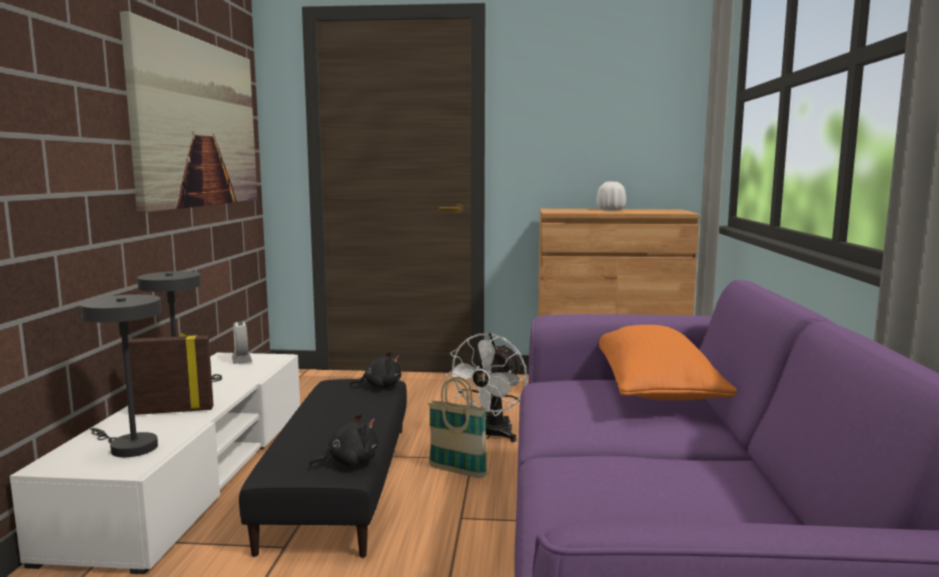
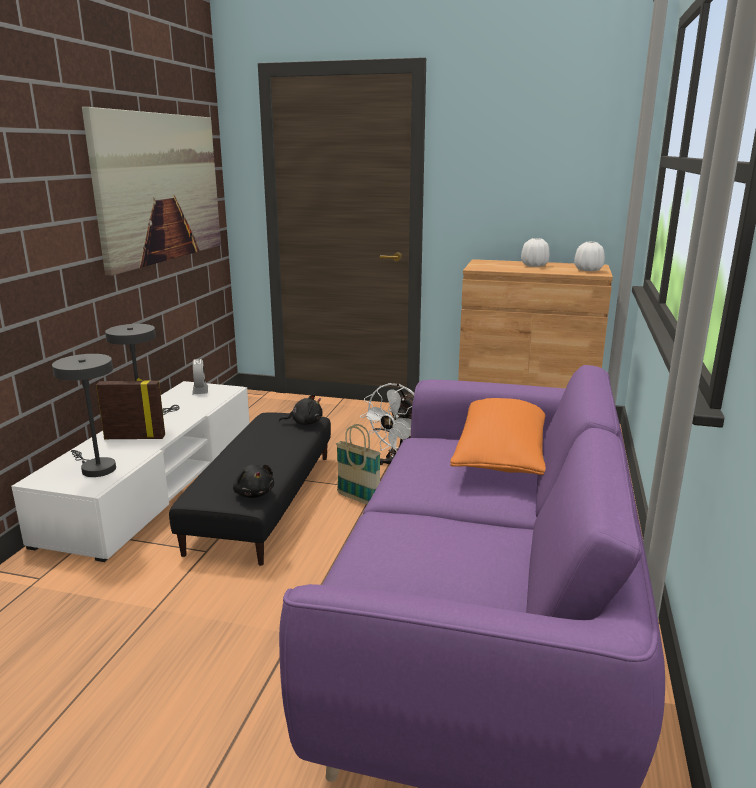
camera: 10 degrees right, 10 degrees up
(349, 462) = (254, 493): black plush toy -> black plush toy turned 75 degrees clockwise
(669, 211) = (588, 270): none -> white vase

